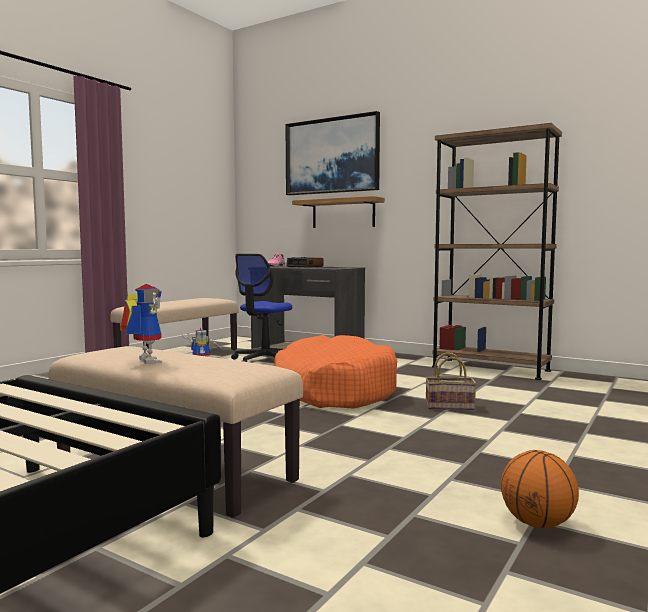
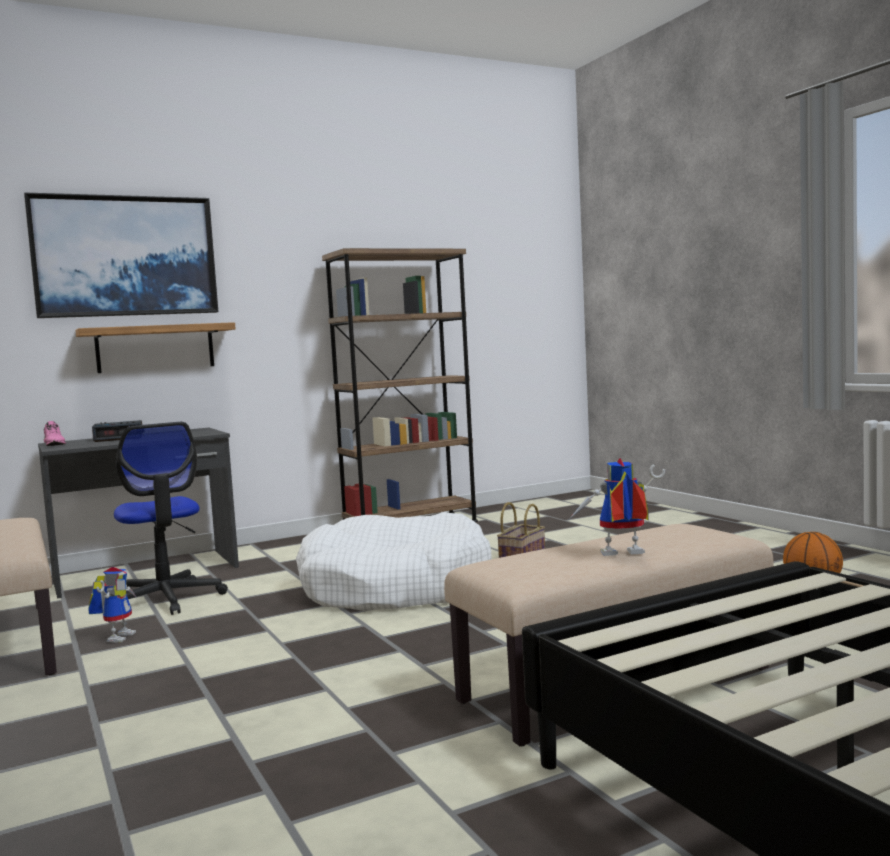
camera: 60 degrees left, 0 degrees up
(333, 391) = (396, 588): orange dog bed -> white dog bed

